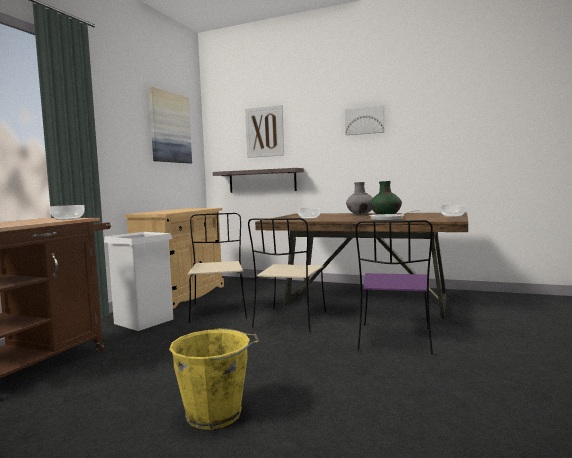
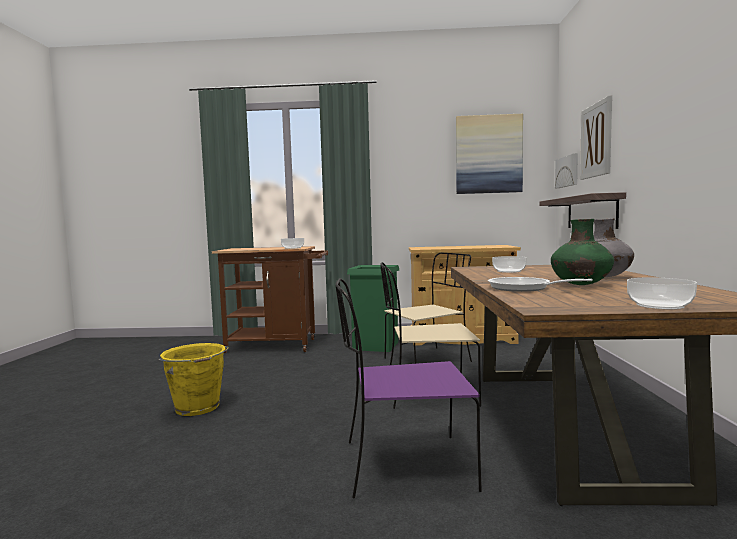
camera: 70 degrees right, 0 degrees up
(144, 321) = (376, 345): white trash can -> green trash can
(364, 121) = (700, 93): picture -> picture (568, 171)

